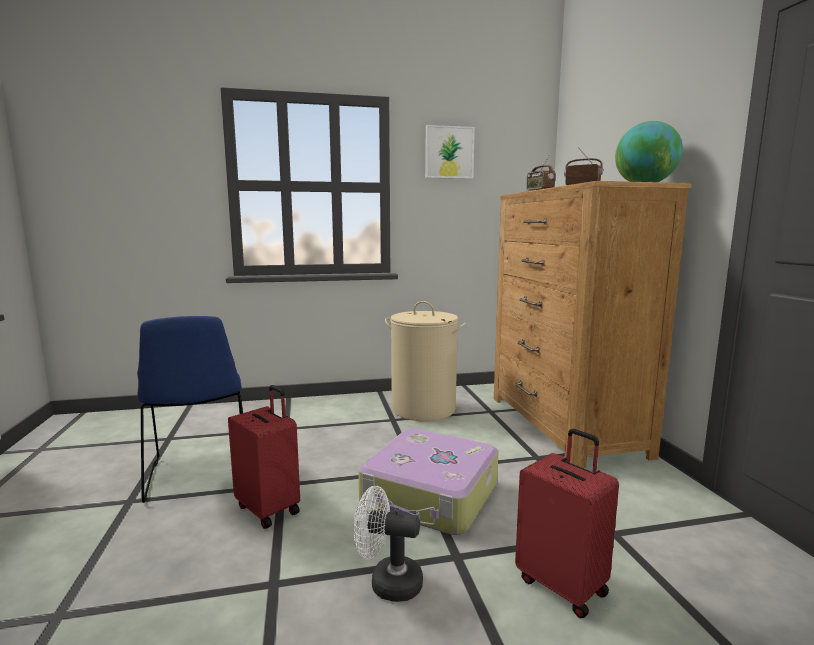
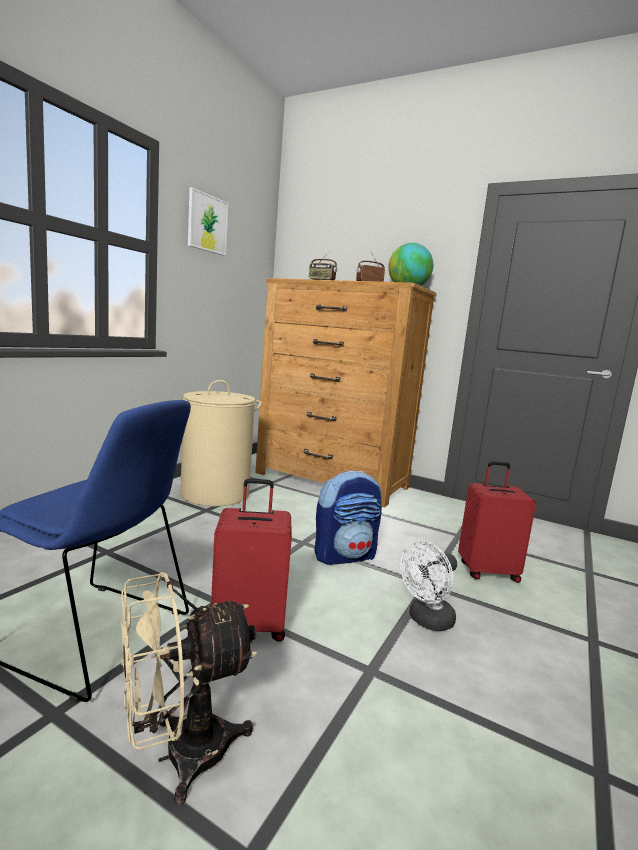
camera: 50 degrees left, 0 degrees up
(123, 551) = (178, 755): none -> beige fan
(430, 496) = (345, 556): suitcase -> backpack

